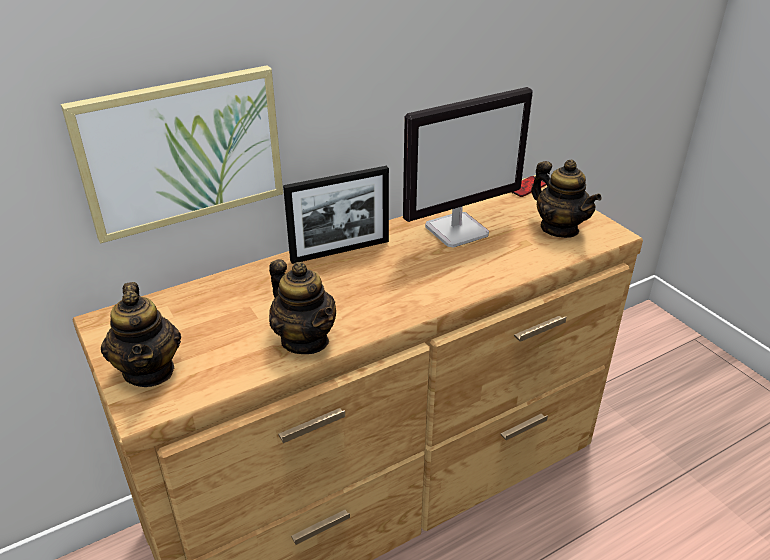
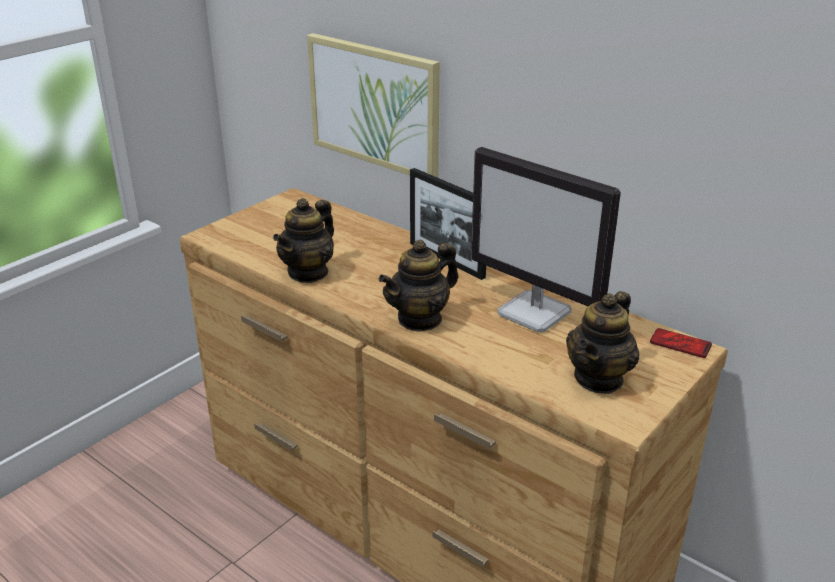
camera: 70 degrees right, 5 degrees down
(149, 370) = (247, 226): teapot -> teapot (420, 319)

